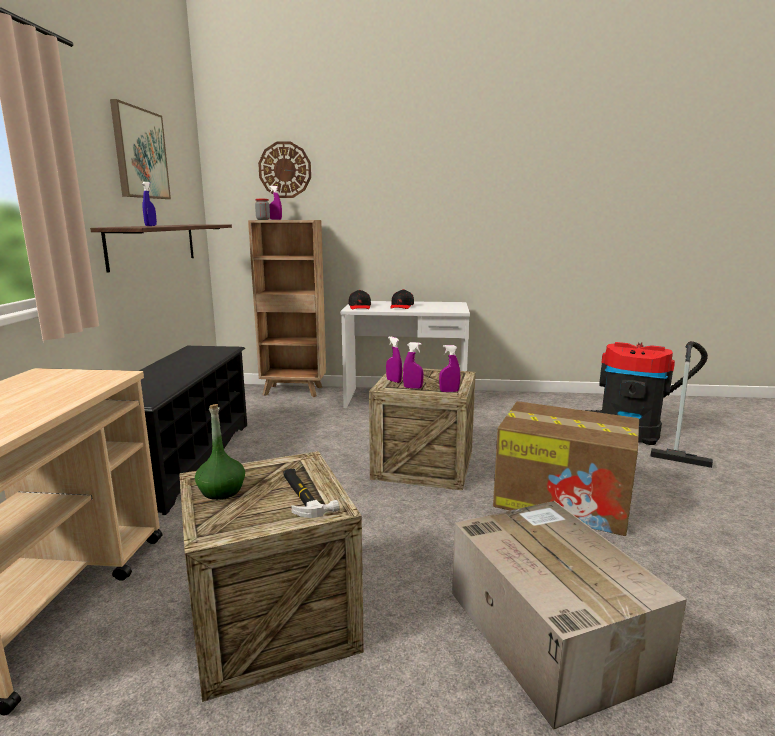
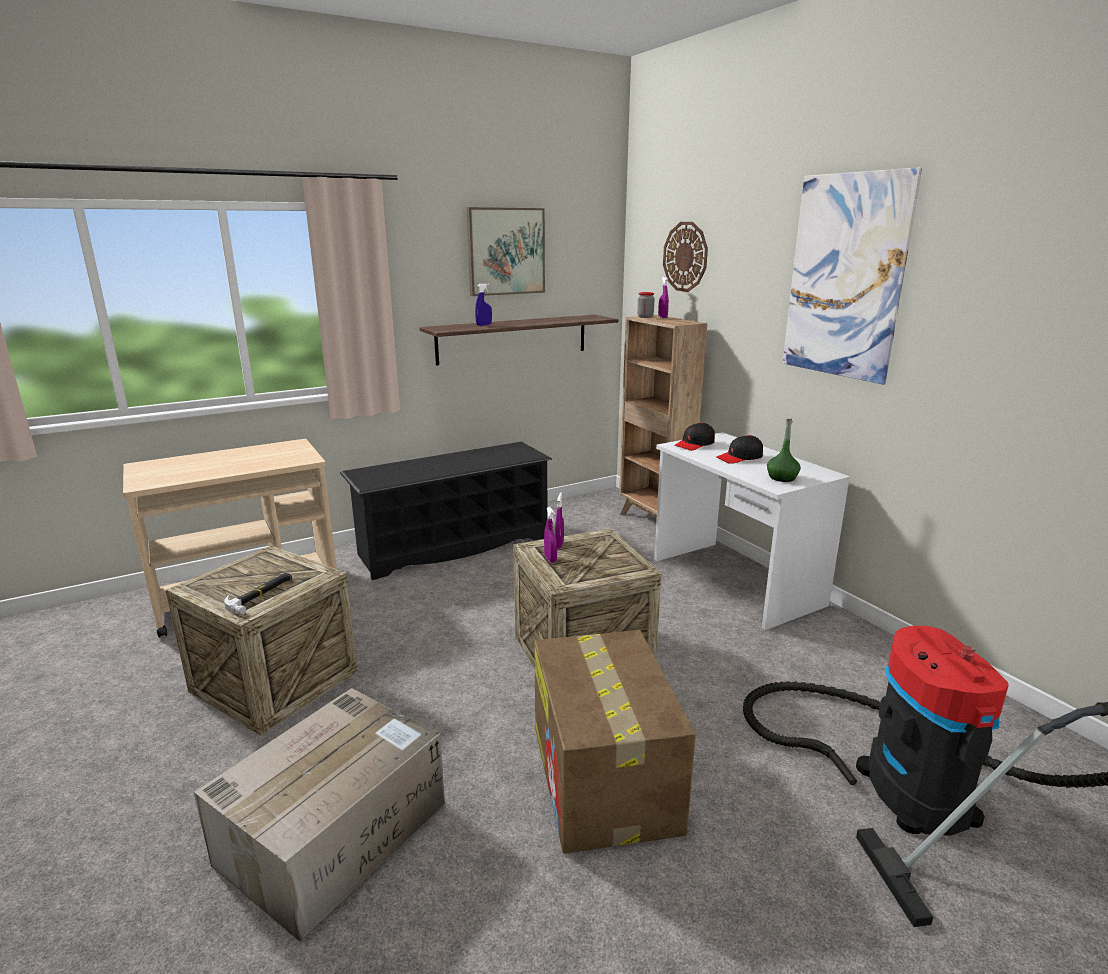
camera: 55 degrees right, 5 degrees up
(221, 491) = (251, 567): green bottle -> green bottle (782, 478)
(439, 176) = (845, 277): none -> picture
(449, 391) = (563, 579): purple spray bottle -> none

